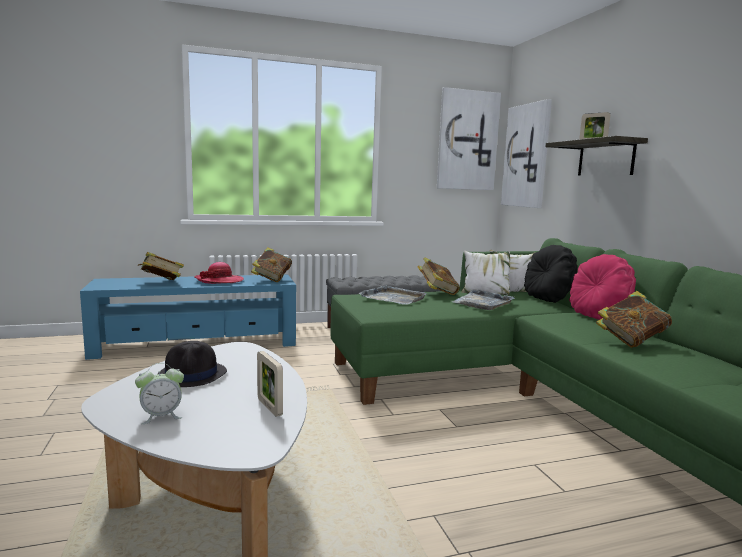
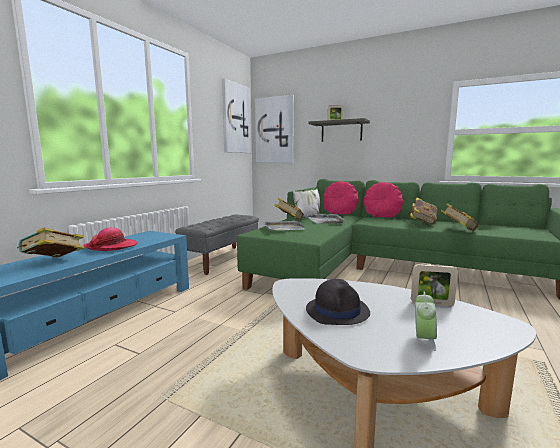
camera: 45 degrees left, 0 degrees up
(272, 279) = (154, 236): book -> book (458, 230)
(547, 300) = (340, 214): black pillow -> pink pillow

